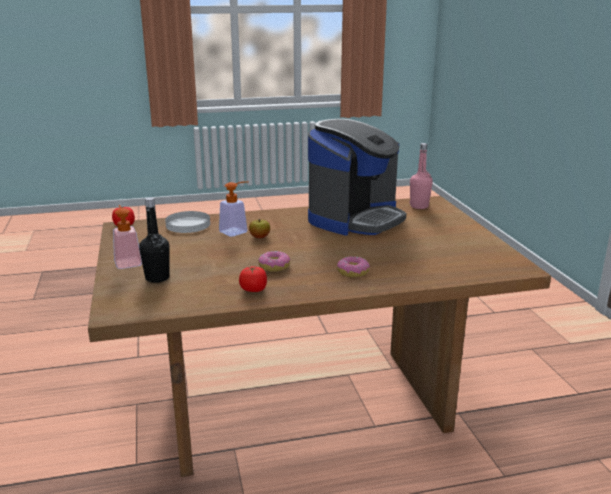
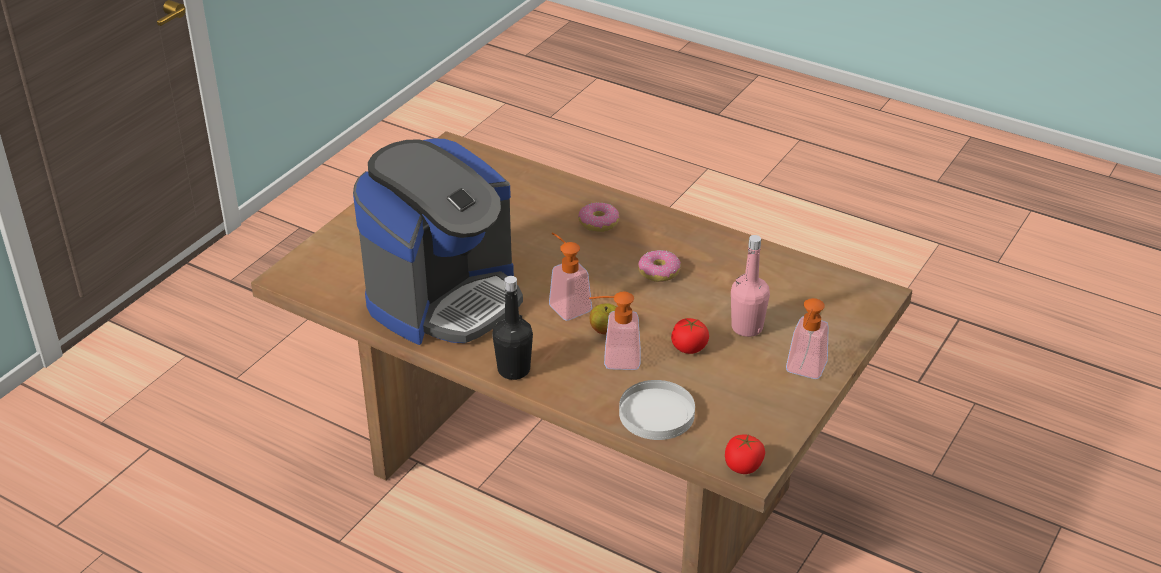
camera: 135 degrees left, 15 degrees up
(157, 278) = (795, 322): black bottle -> black bottle (514, 370)
(253, 290) = (719, 253): tomato -> tomato (689, 347)
(297, 237) = (566, 304): none -> soap dispenser
(355, 219) = (444, 298): coffee machine -> coffee machine turned 135 degrees clockwise
(419, 206) = (327, 276): pink bottle -> pink bottle (747, 327)

